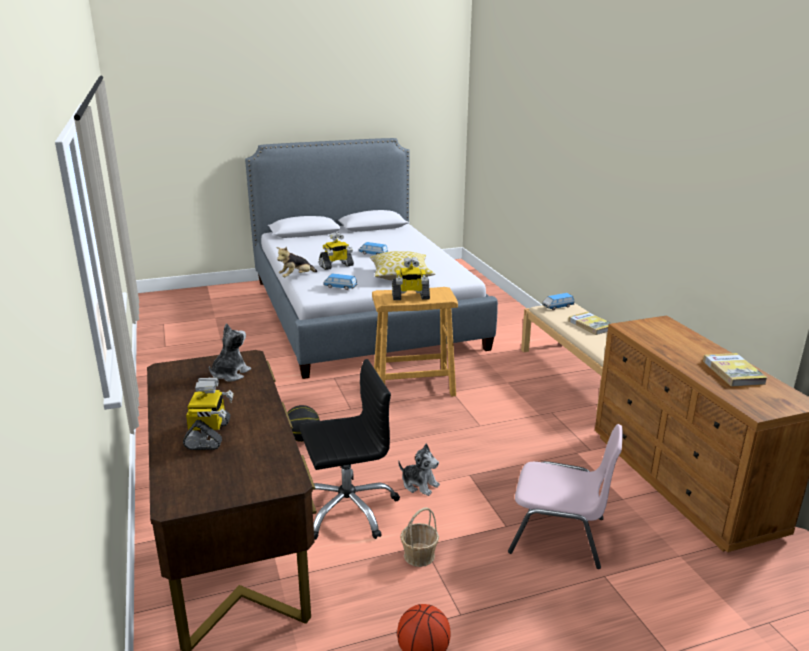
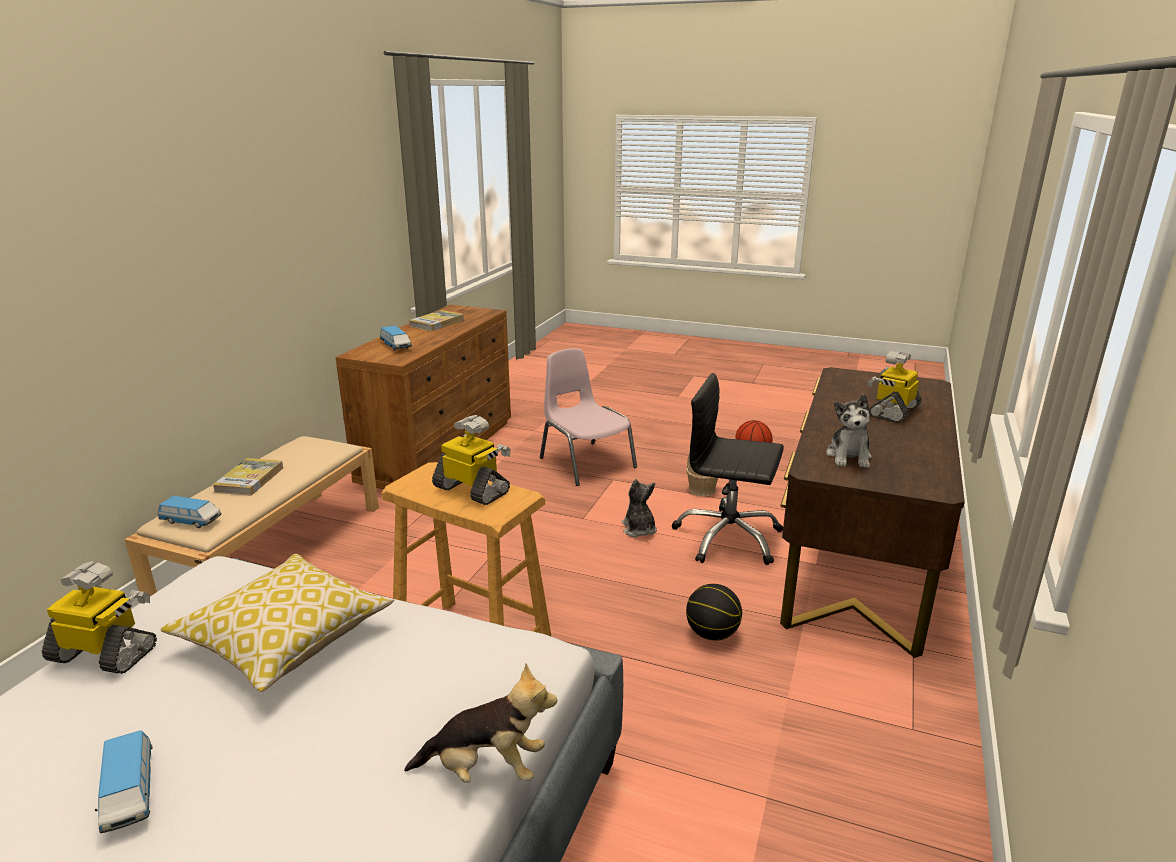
camera: 140 degrees left, 0 degrees up
(230, 374) = (849, 456): plush toy -> plush toy turned 60 degrees counterclockwise
(336, 266) = (328, 766): toy robot -> toy robot (105, 653)
(340, 287) = (462, 649): toy car -> toy car (396, 346)

